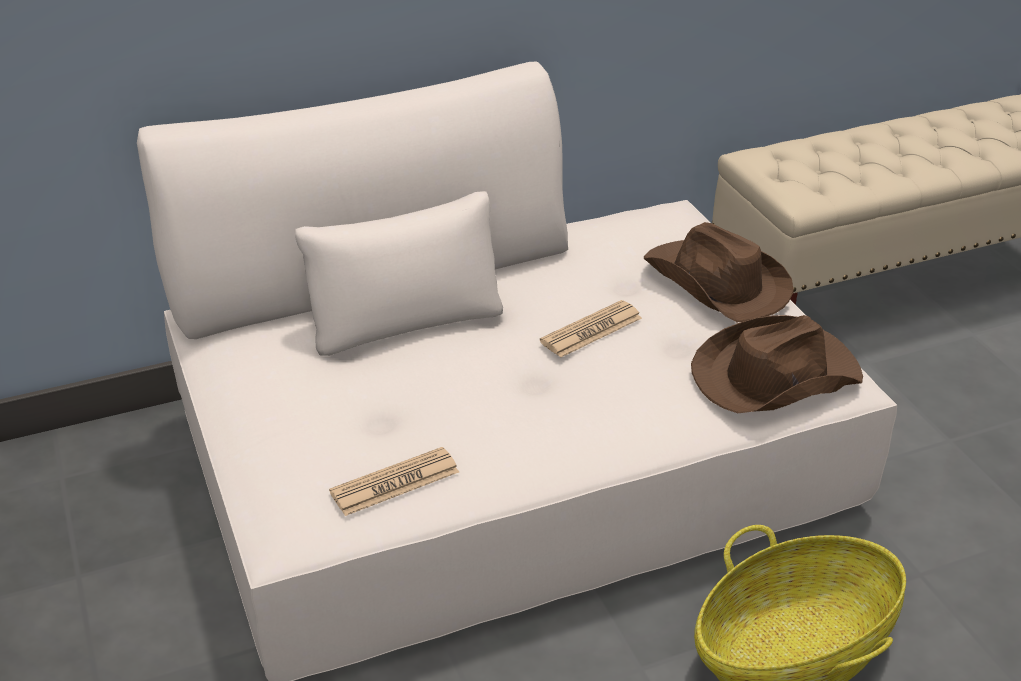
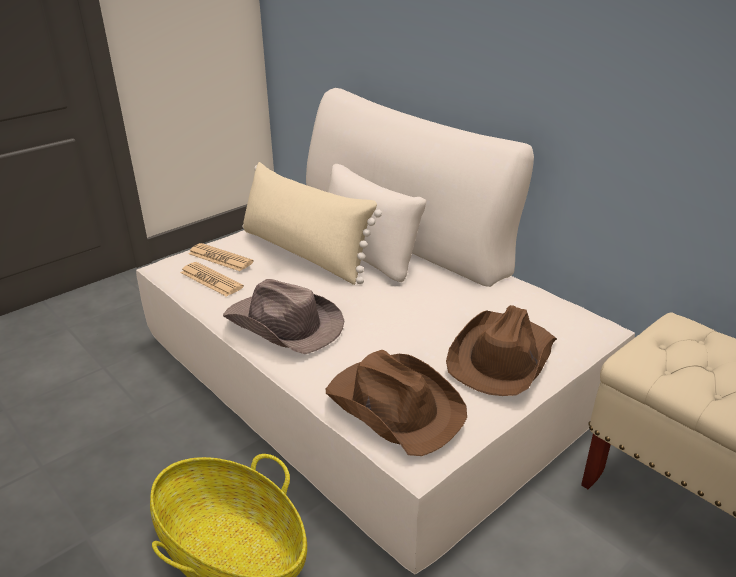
camera: 70 degrees right, 5 degrees down
(371, 375) = (304, 253): none -> beige pillow
(570, 428) = (284, 325): none -> brown hat
(591, 330) = (396, 313): newspaper -> newspaper (220, 258)

